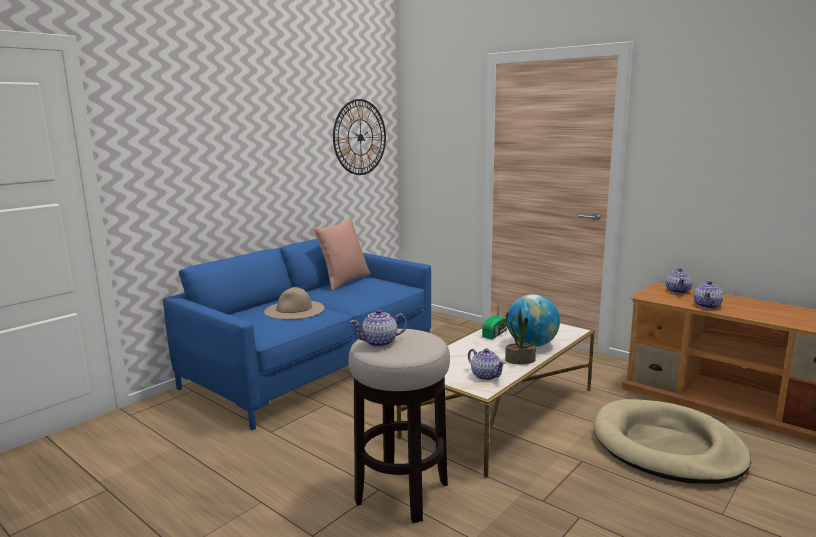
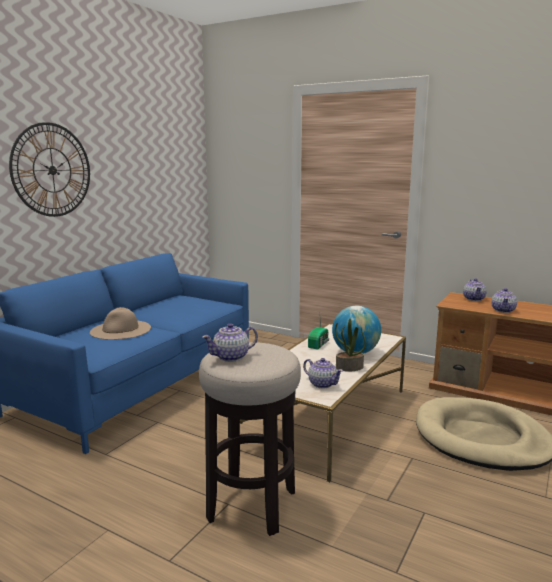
camera: 10 degrees left, 0 degrees up
(344, 281) = (164, 301): pink pillow -> none
(360, 137) = (173, 163): wall clock -> wall clock (52, 170)

